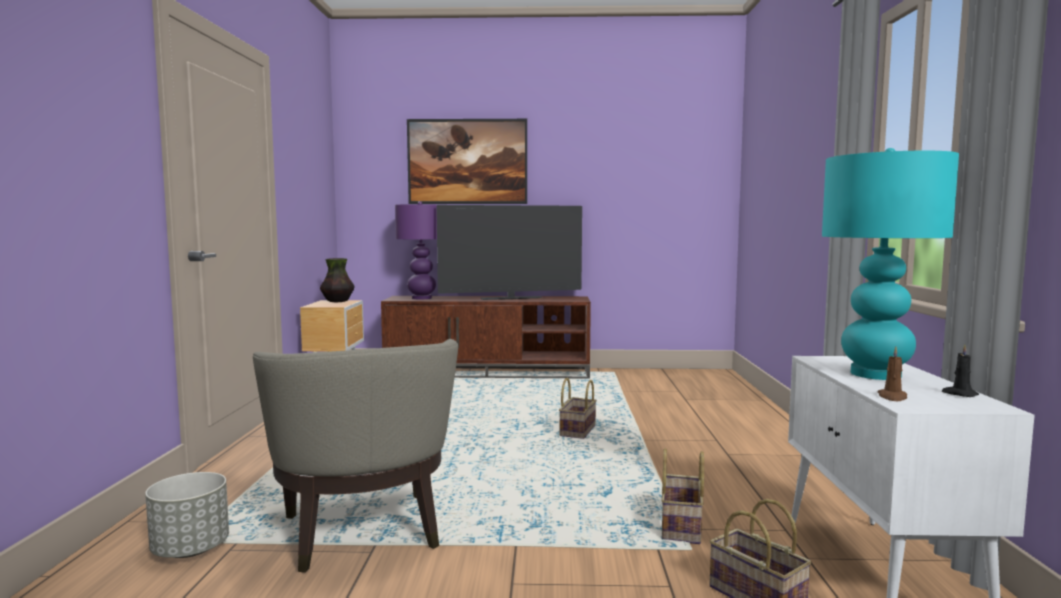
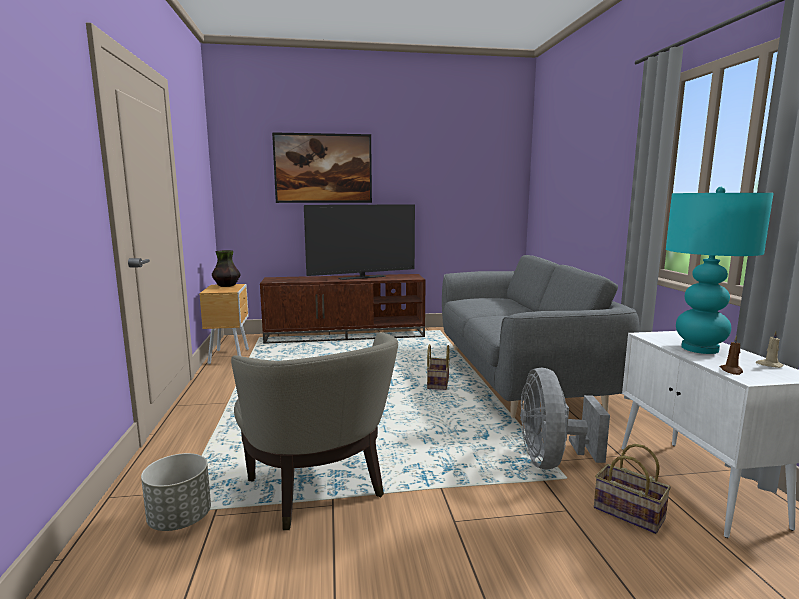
camera: 10 degrees left, 5 degrees up
(422, 298) = (291, 279): purple table lamp -> none
(682, 527) = (551, 460): basket -> grey fan
(692, 428) = (518, 376): none -> grey sofa
(959, 394) = (769, 365): black candle -> beige candle

